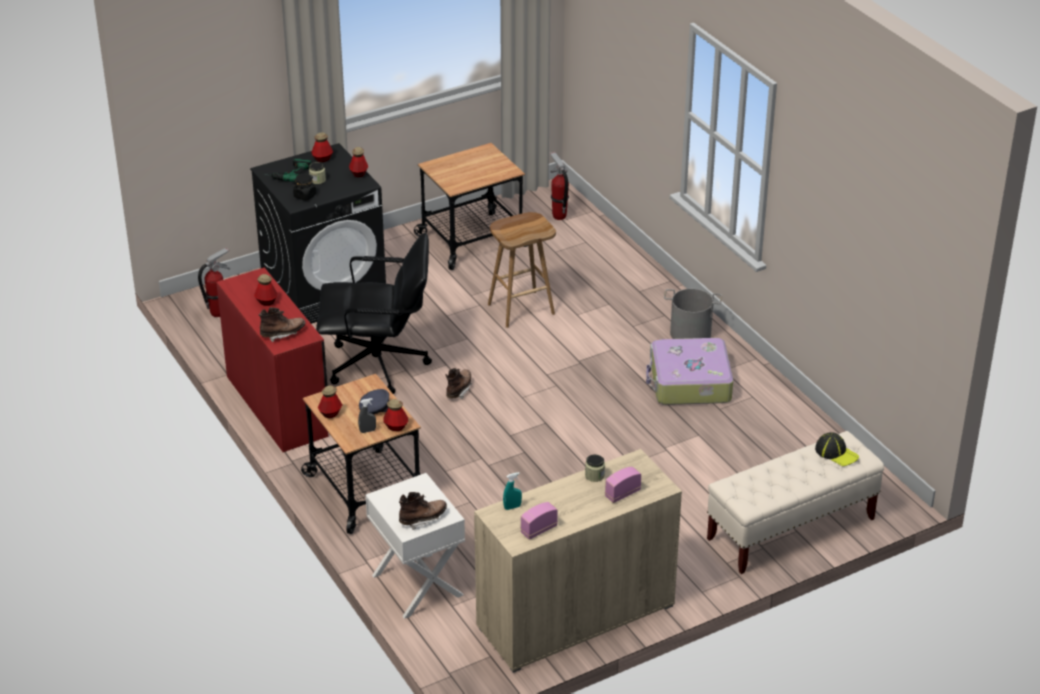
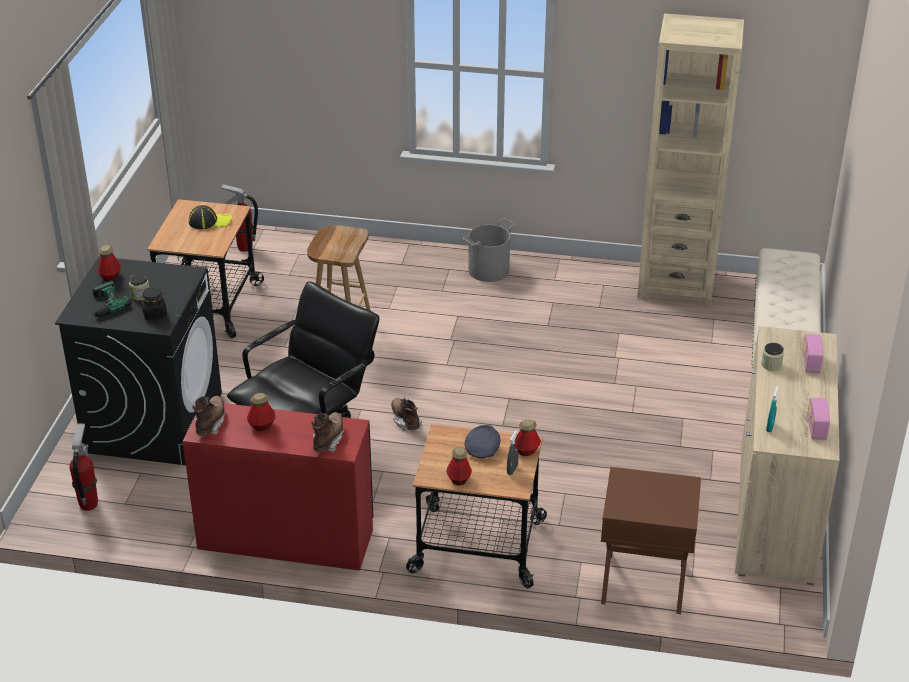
camera: 50 degrees left, 0 degrees up
(359, 173) = (167, 269): bottle -> none
(416, 585) = (643, 583): white nightstand -> brown nightstand
(422, 519) = (676, 501): brown boot -> brown boot (210, 423)
(689, 383) = (549, 303): suitcase -> none
(808, 432) = (676, 284): none -> beige bookcase
(836, 453) = (787, 265): cap -> cap (210, 221)

